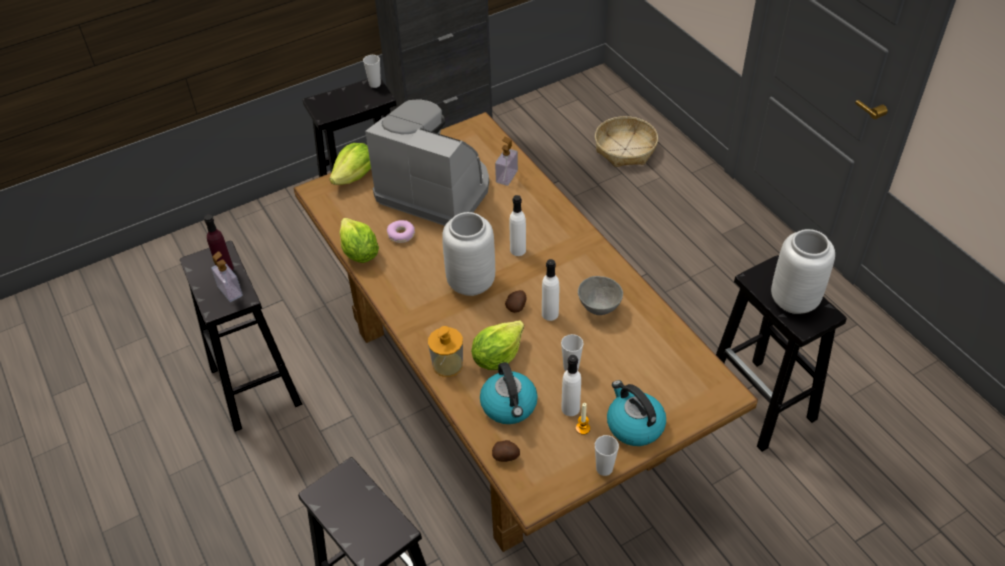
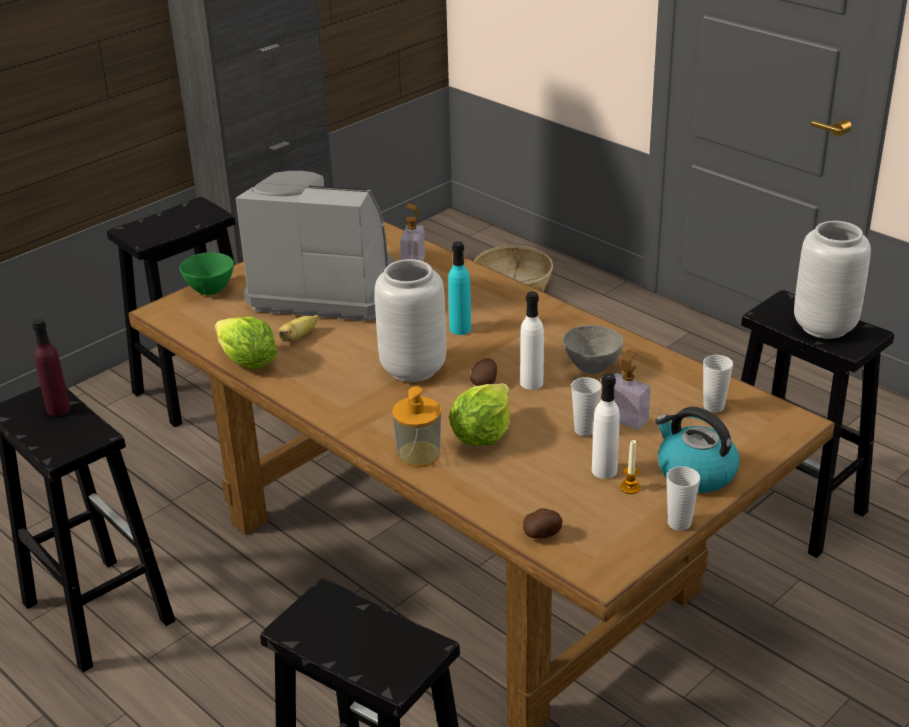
camera: 15 degrees left, 15 degrees down
(230, 291) = (75, 431): soap dispenser -> soap dispenser (625, 418)
(355, 177) = (211, 290): lettuce -> green bowl
(375, 84) = (200, 204): cup -> cup (713, 407)
(401, 235) = (298, 337): donut -> banana
(509, 406) = (522, 482): kettle -> none
(518, 250) = (460, 329): white bottle -> turquoise bottle

